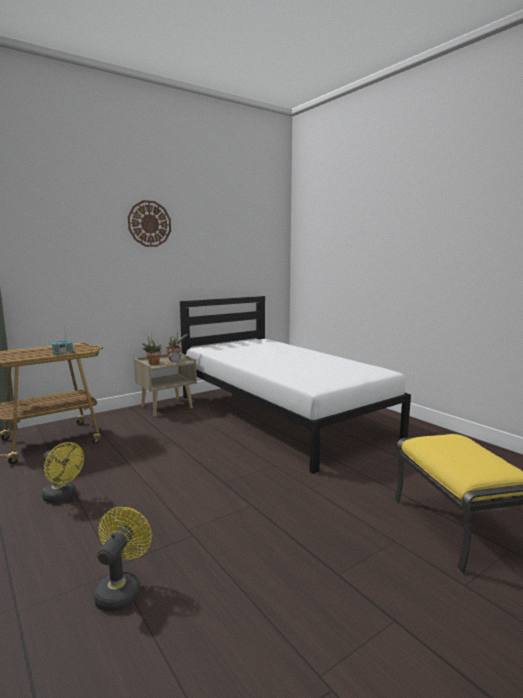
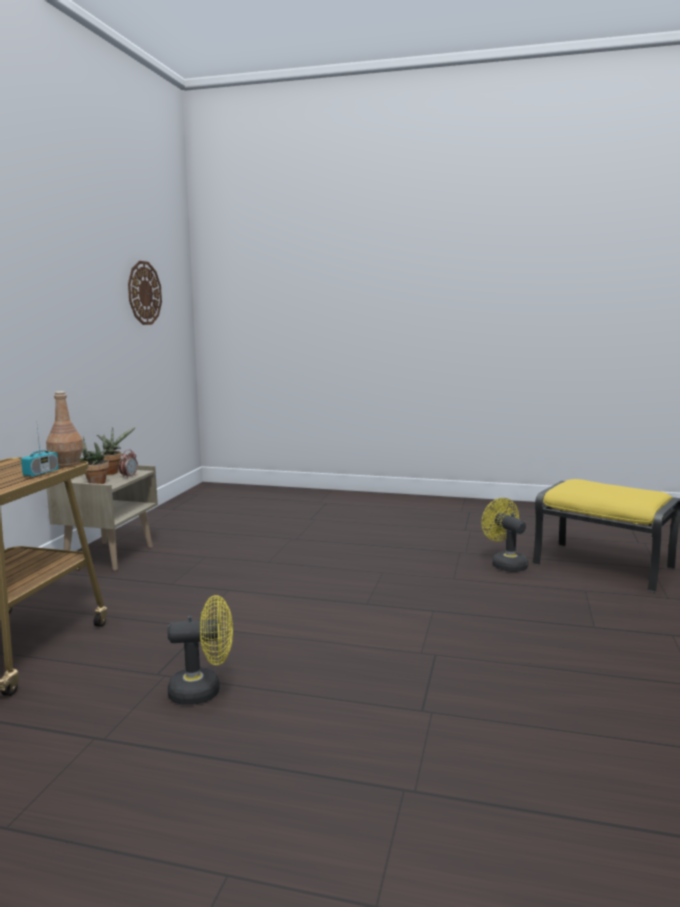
camera: 40 degrees left, 0 degrees up
(87, 349) = (67, 463): none -> brown bottle
(121, 589) = (469, 721): yellow fan -> yellow fan (505, 564)
(149, 224) = (46, 241): wall clock -> wall clock (144, 293)
(281, 415) = (288, 525): white bed -> none

